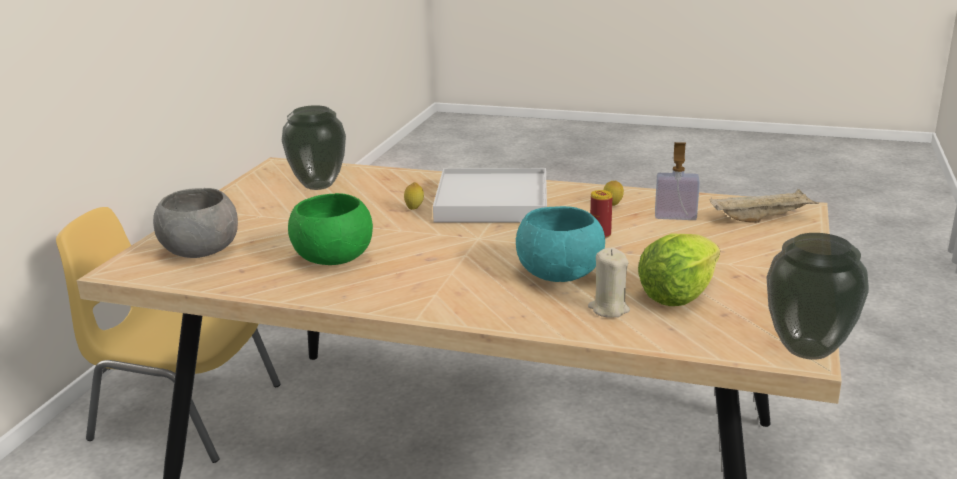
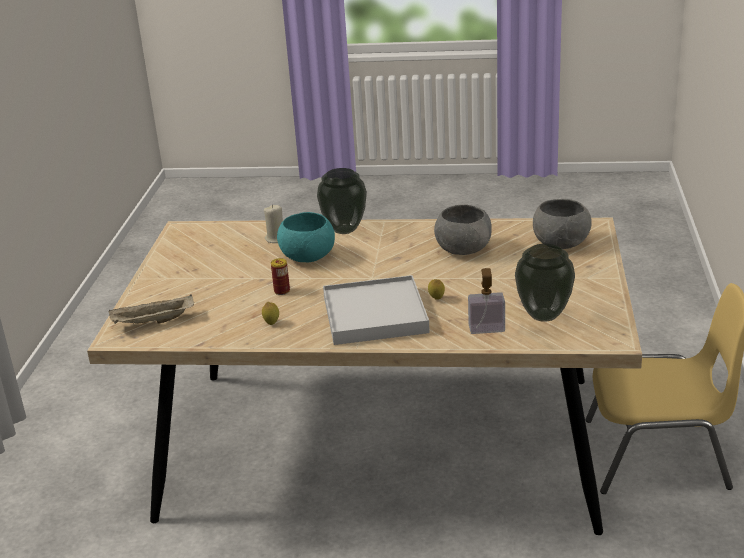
camera: 170 degrees right, 5 degrees up
(334, 258) = (463, 250): green bowl -> grey bowl
(675, 216) = (221, 317): soap dispenser -> soap dispenser (486, 328)
(678, 295) = (234, 252): lettuce -> none
(809, 350) = (175, 231): vase -> vase (343, 230)

